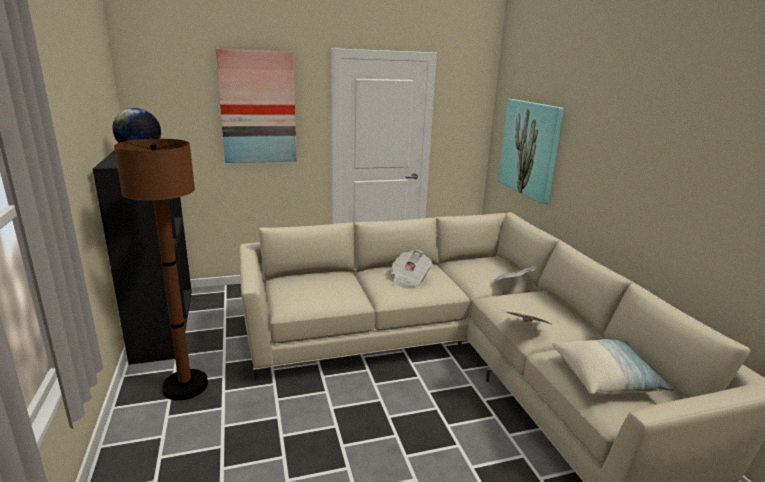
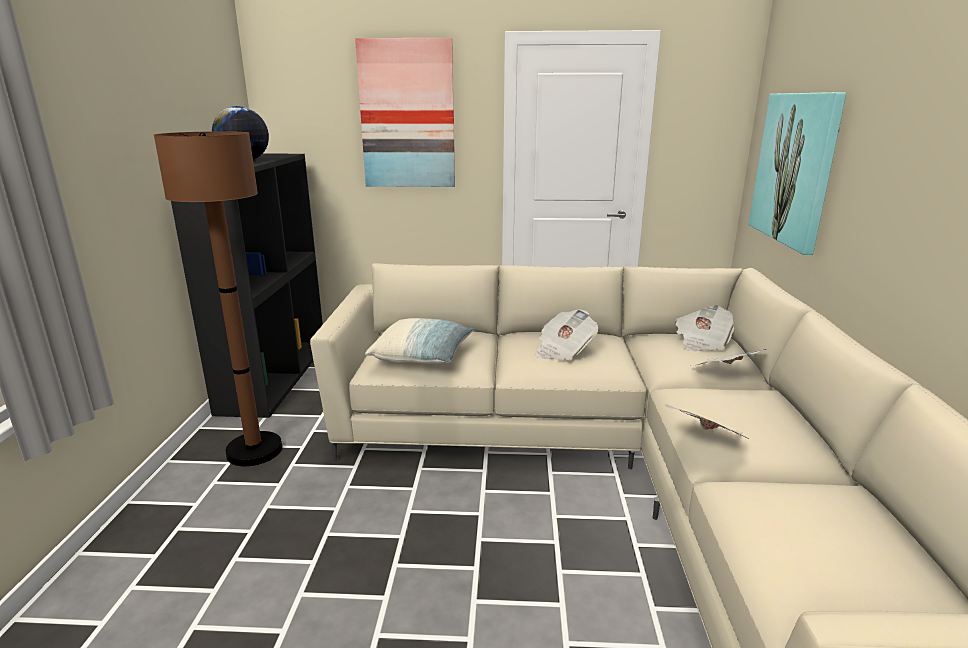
camera: 20 degrees right, 0 degrees up
(488, 263) = (701, 342): none -> newspaper
(606, 378) = (816, 545): pillow -> pillow (423, 356)

